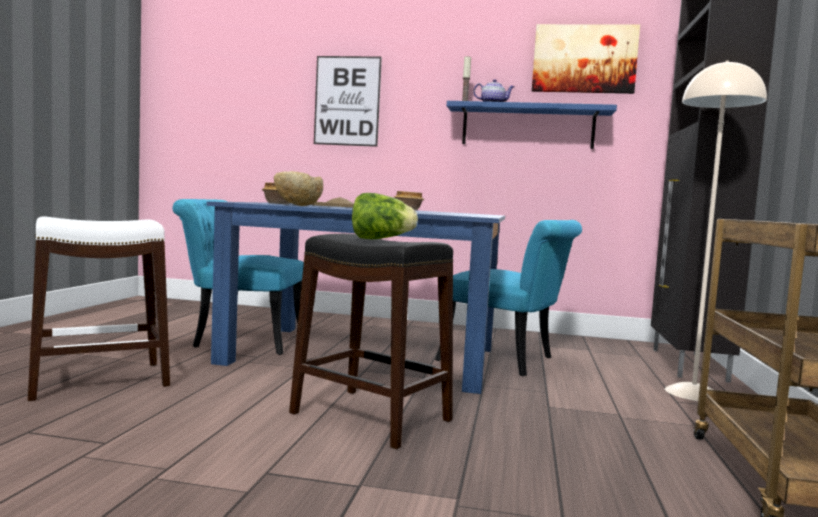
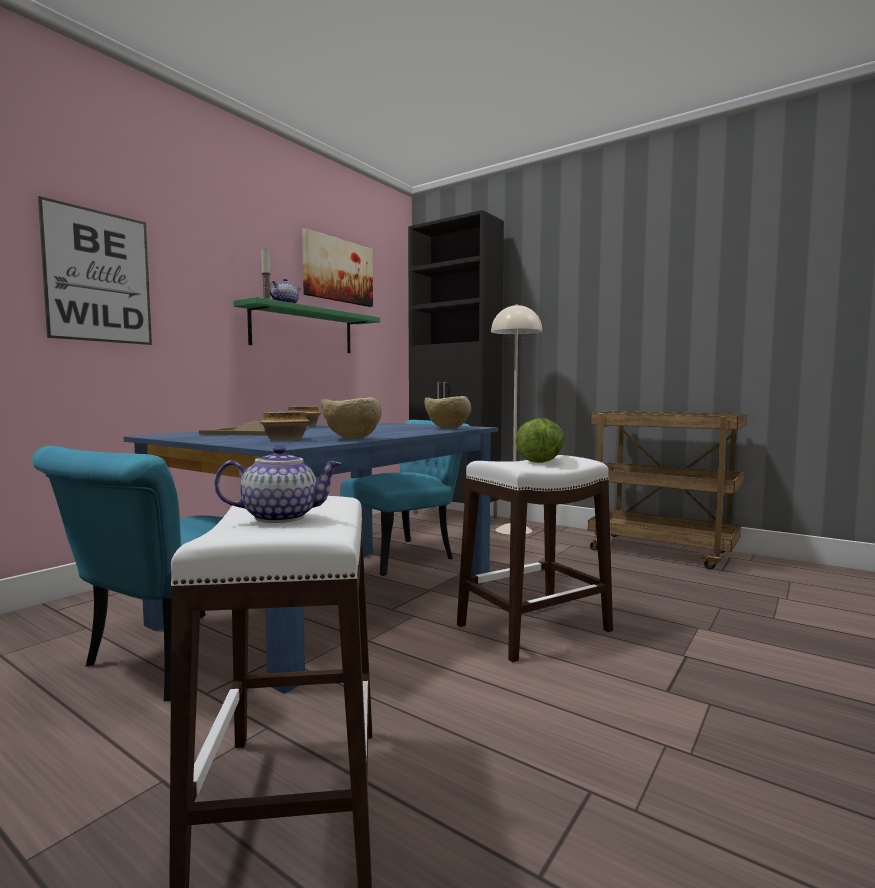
camera: 65 degrees left, 0 degrees up
(94, 219) = (281, 517): none -> teapot
(371, 416) = (532, 628): black stool -> white stool
(439, 214) = (446, 429): none -> beige bowl
(528, 127) = (303, 330): blue shelf -> green shelf

